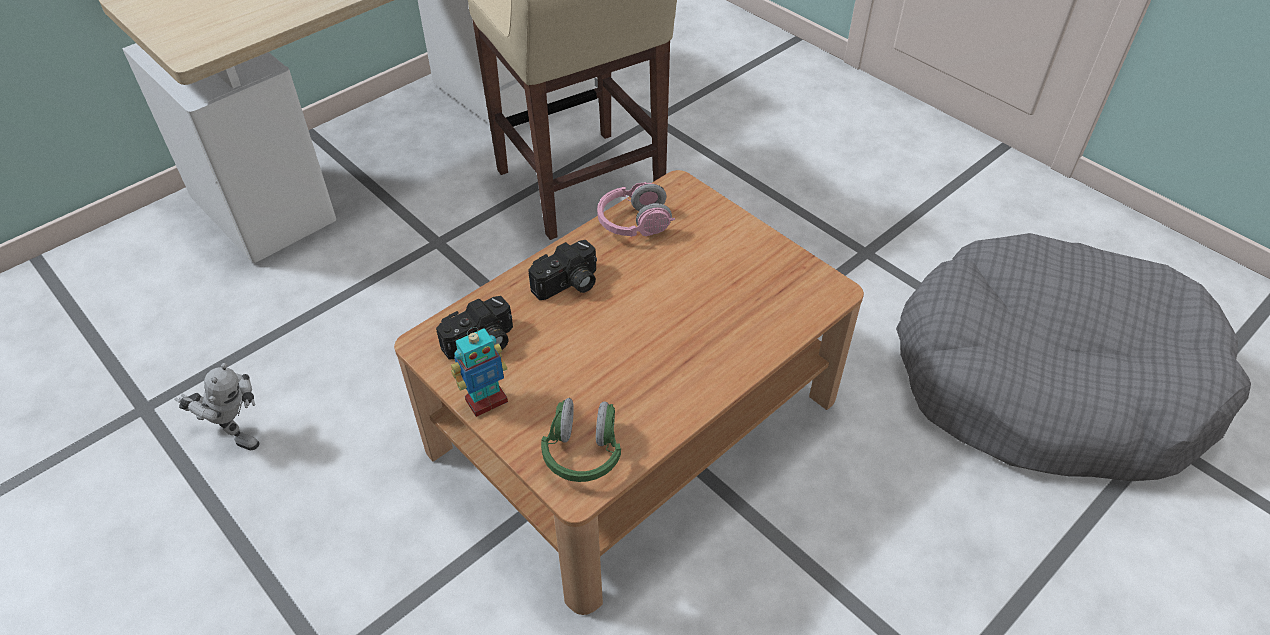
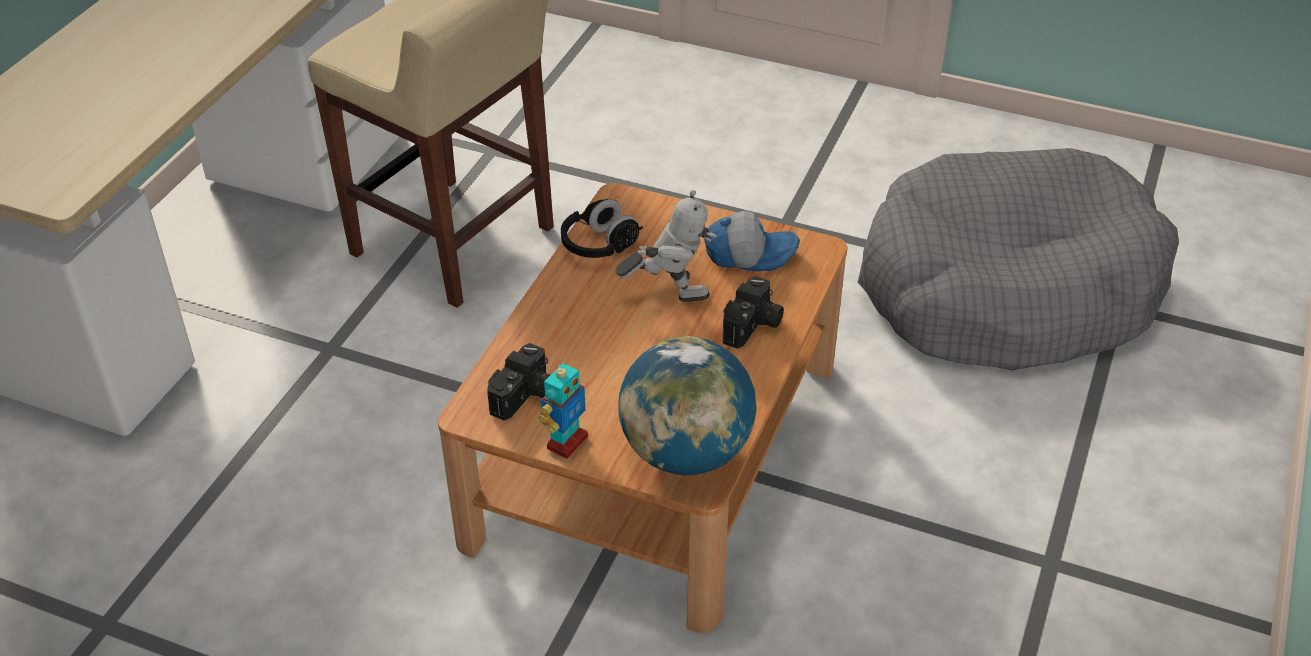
camera: 25 degrees left, 5 degrees down
(235, 433) = (234, 610): toy robot -> toy robot (669, 294)
(568, 285) = (573, 319): camera -> camera (753, 326)
(583, 452) = (686, 453): green headphones -> globe
(634, 224) = (599, 246): pink headphones -> black headphones
(764, 273) = (749, 253): none -> cap

